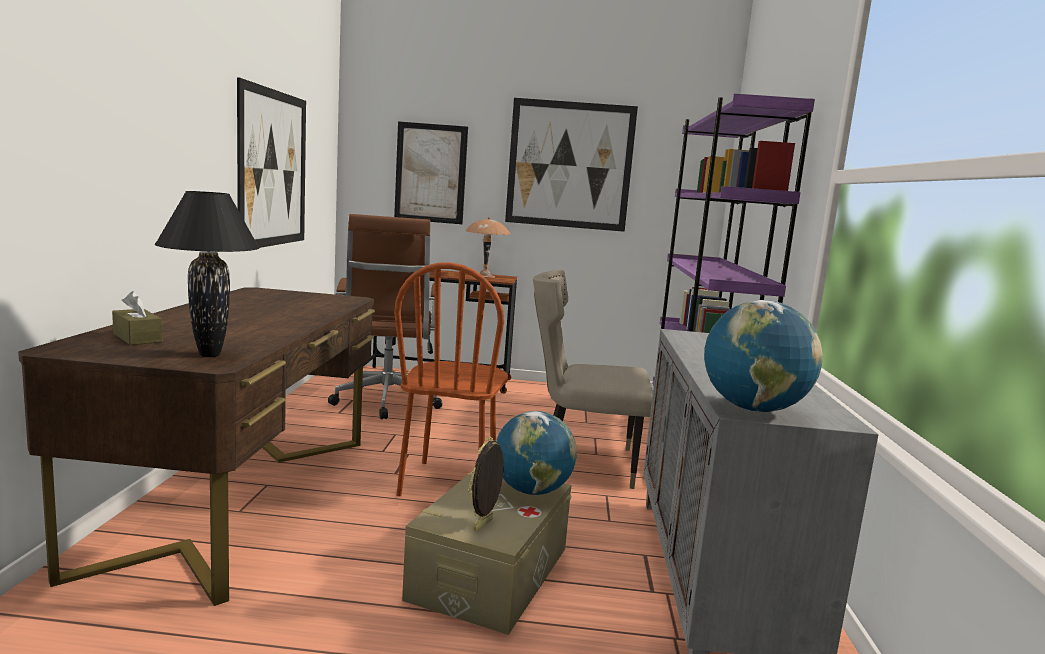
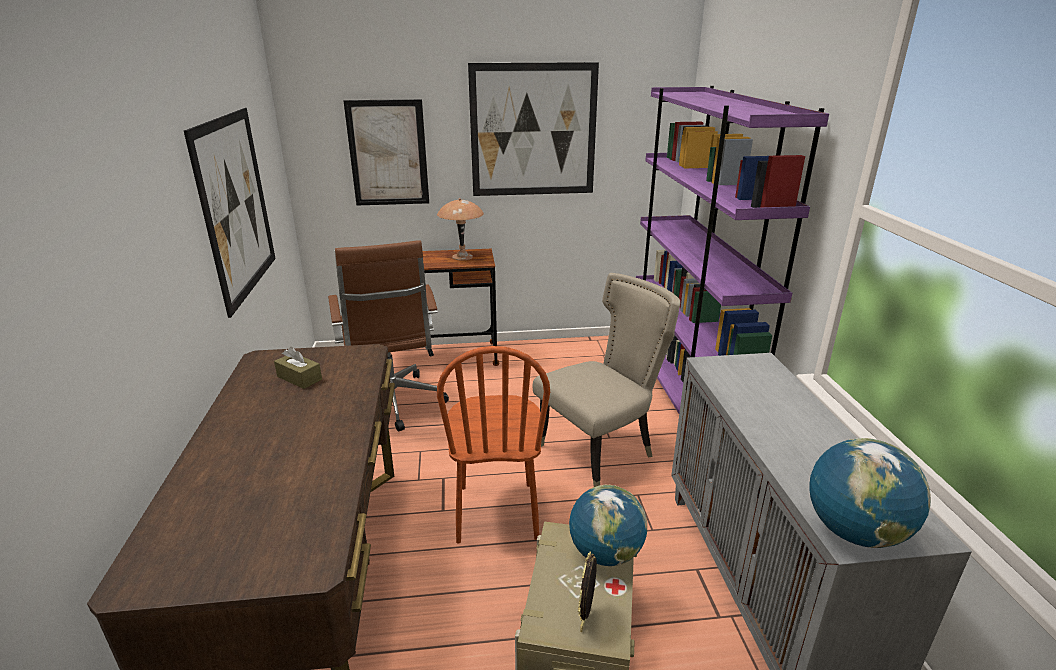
camera: 10 degrees left, 15 degrees up
(137, 338) = (199, 525): brown tissue box -> brown tissue box (299, 378)
(210, 355) = (298, 546): black table lamp -> none
(582, 462) = (601, 452): beige chair -> beige chair turned 150 degrees clockwise

